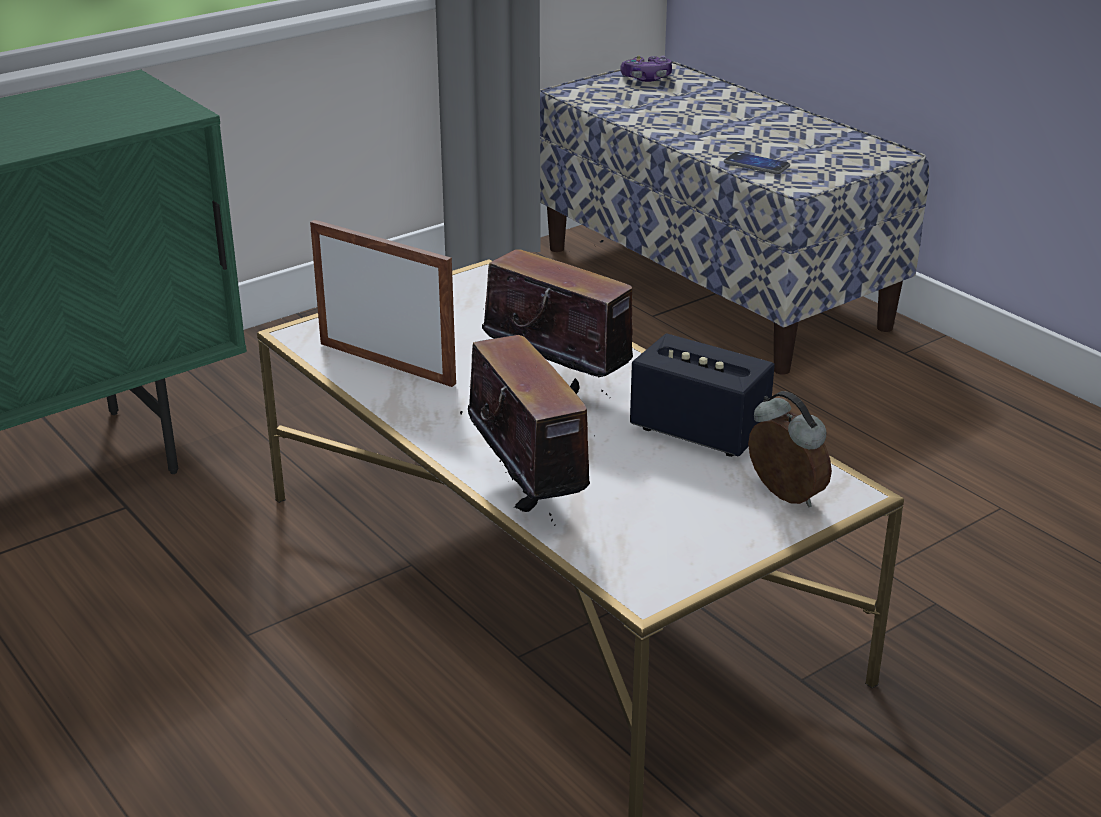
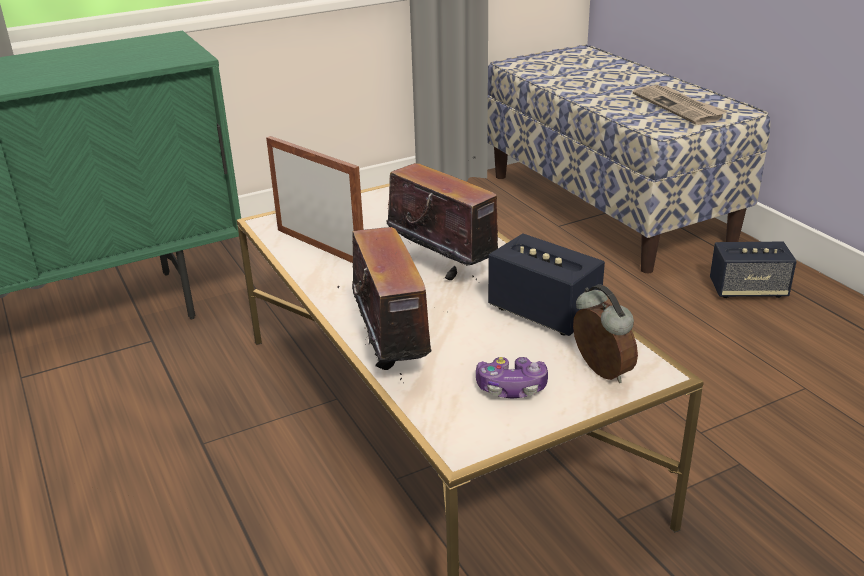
camera: 10 degrees right, 0 degrees up
(646, 78) = (568, 56): game controller -> game controller (511, 388)
(756, 165) = (634, 115): phone -> none
(811, 151) = (679, 107): none -> newspaper
(914, 389) = (748, 290): none -> speaker

